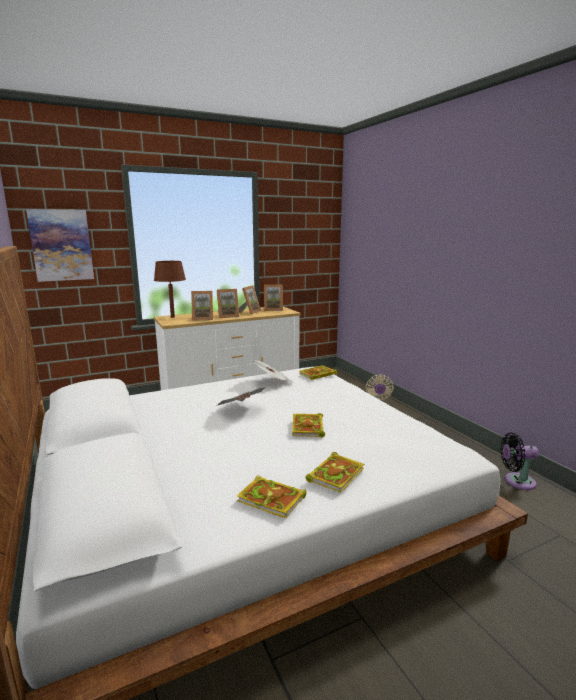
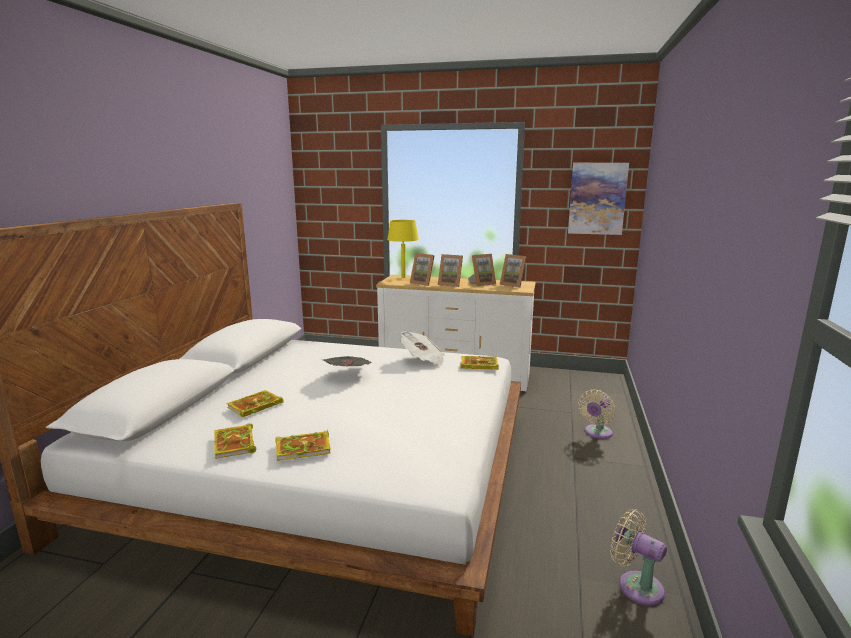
camera: 40 degrees right, 0 degrees up
(61, 245) = (328, 200): picture -> picture (597, 198)
(172, 317) = (403, 277): brown table lamp -> yellow table lamp
(308, 428) = (362, 407): book -> book (254, 406)
(516, 481) = (636, 585): black fan -> beige fan

